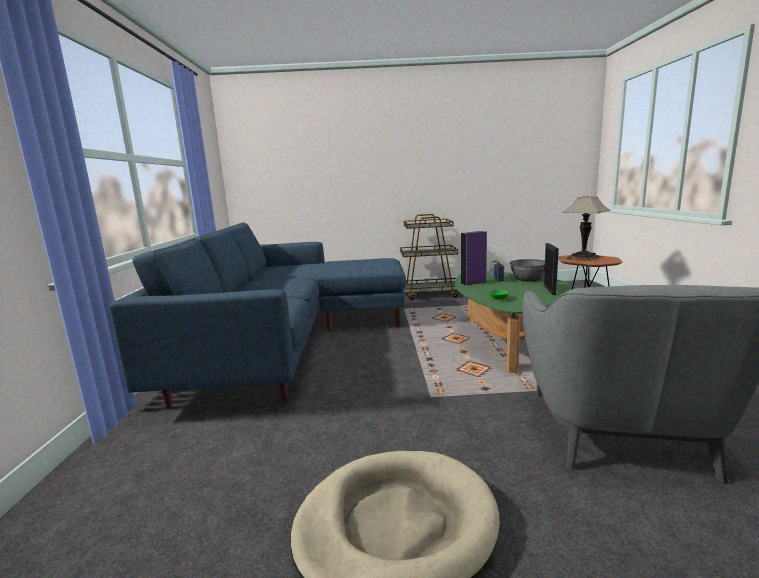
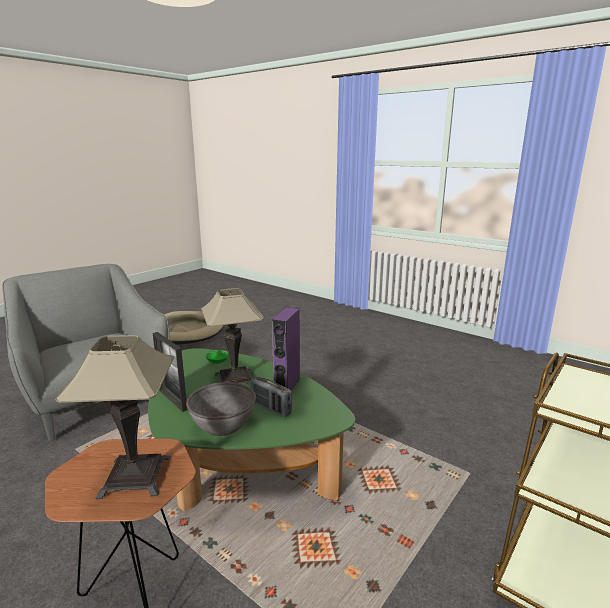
camera: 130 degrees right, 5 degrees up
(287, 342) = (421, 362): blue sofa -> none
(499, 289) = (235, 380): none -> table lamp

